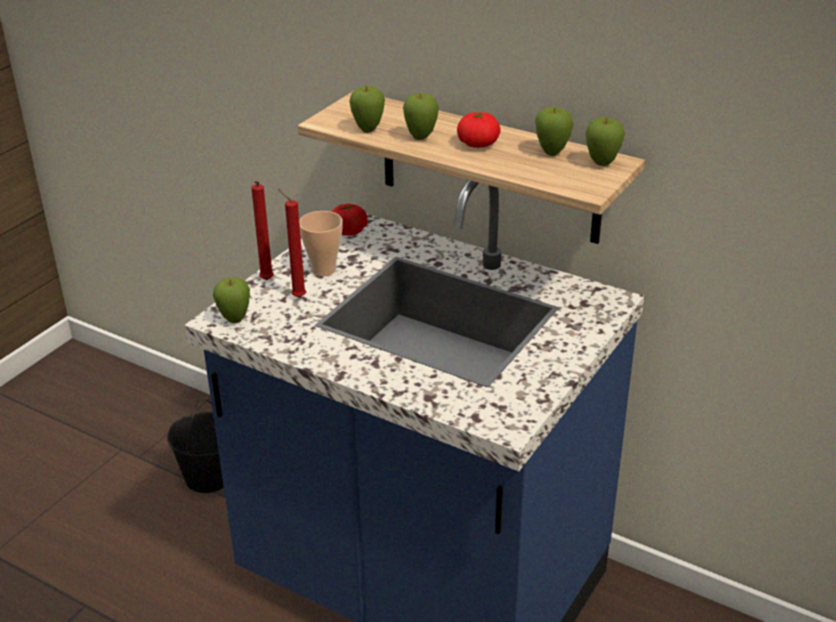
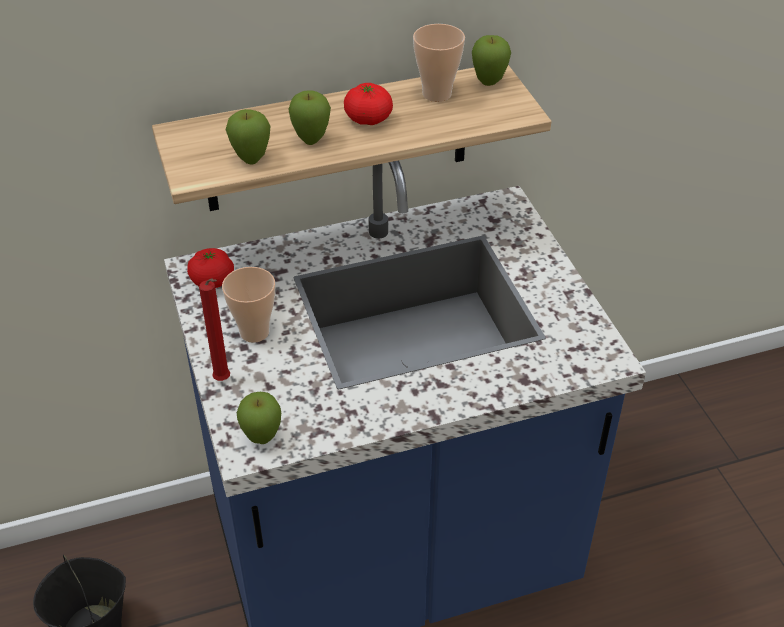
camera: 50 degrees left, 10 degrees up
(297, 297) = (277, 375): red candle -> none
(552, 153) = (437, 94): apple -> cup

